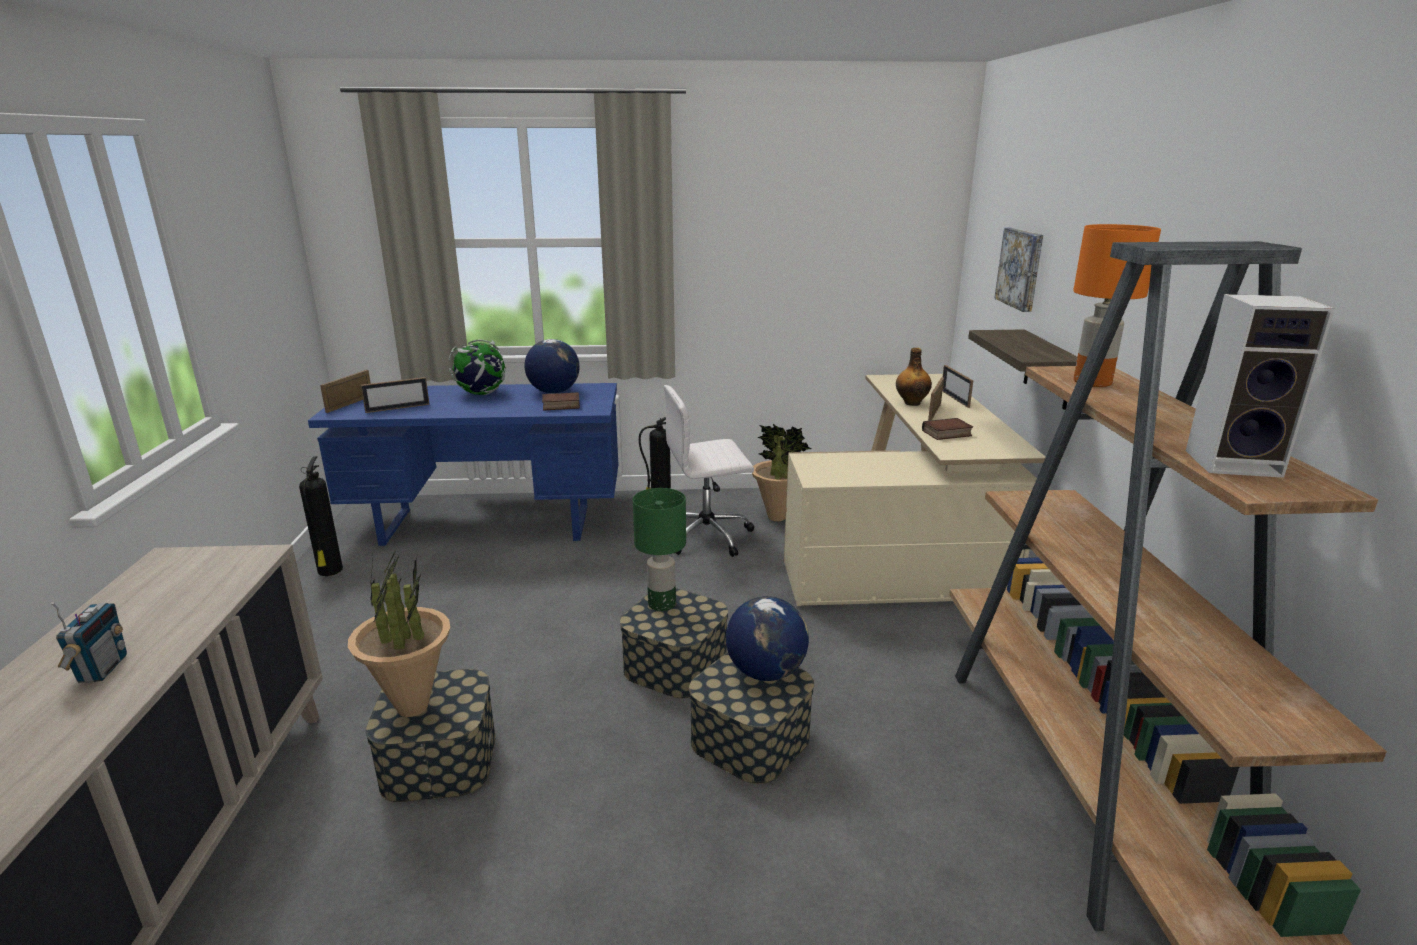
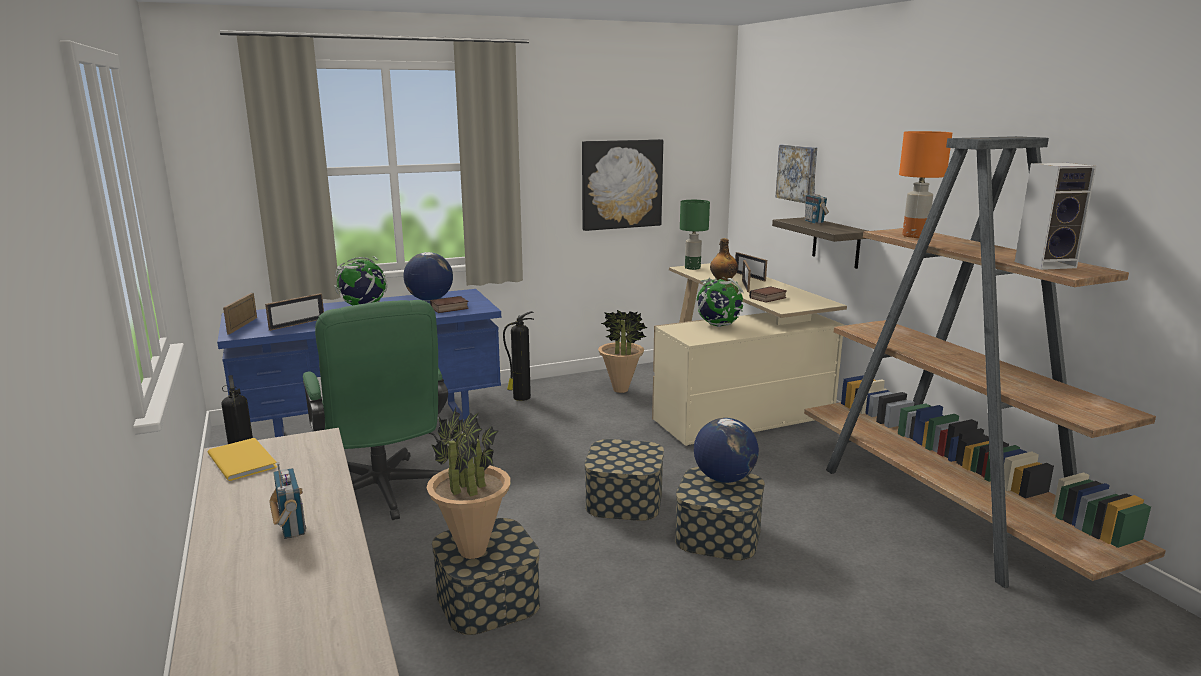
camera: 20 degrees left, 5 degrees down
(167, 569) = (244, 459): none -> yellow book
(439, 605) = (383, 495): none -> green office chair
(661, 604) = (608, 450): green table lamp -> green table lamp (692, 268)
(708, 535) = (576, 410): white office chair -> none
(808, 269) = (621, 184): none -> picture
(867, 462) = (718, 325): none -> globe
(1021, 338) = (814, 222): none -> radio

